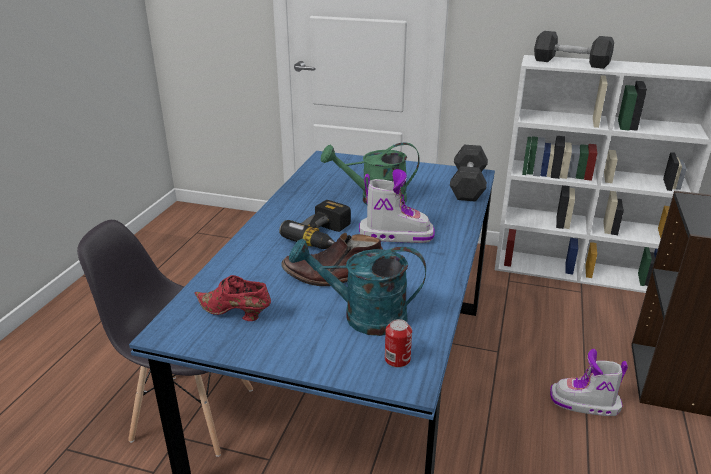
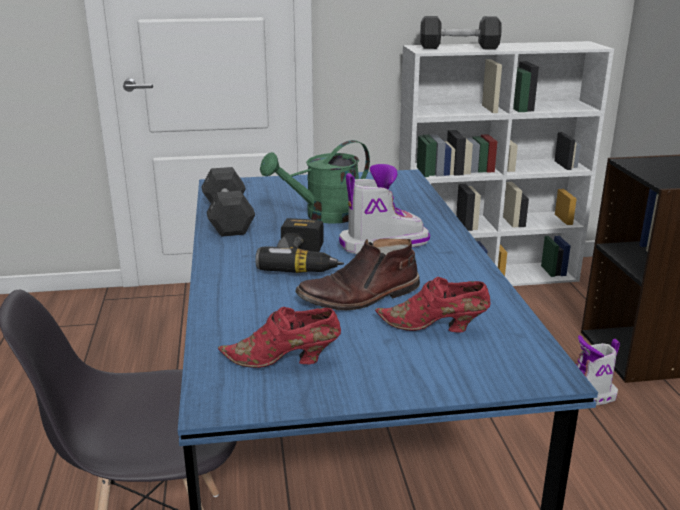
camera: 25 degrees left, 5 degrees down
(363, 316) = (435, 327): turquoise watering can -> red shoe
(397, 359) = (514, 358): can -> none
(468, 185) = (407, 186): grey dumbbell -> grey dumbbell (228, 218)

